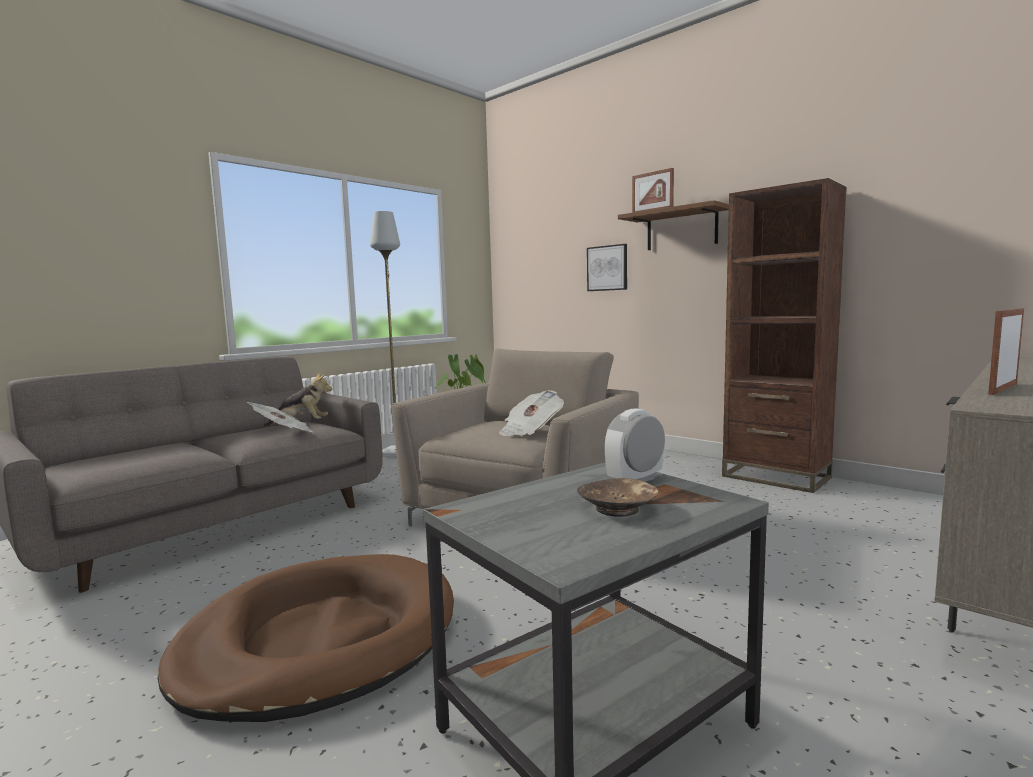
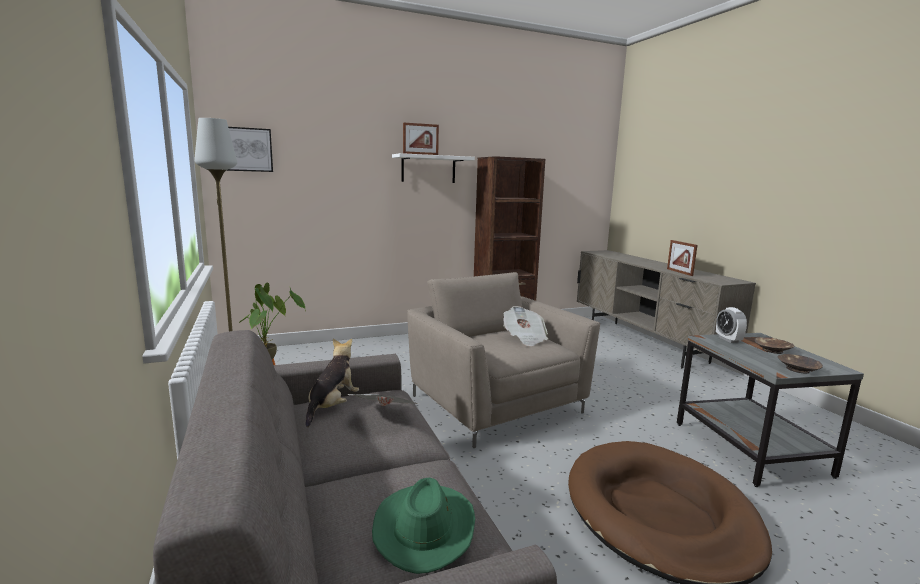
camera: 65 degrees left, 5 degrees up
(116, 462) = (424, 527): none -> green hat
(501, 523) = (797, 369): none -> brown bowl
(607, 268) = (363, 192): picture -> picture (248, 149)
(681, 229) = (428, 169): brown shelf -> white shelf

